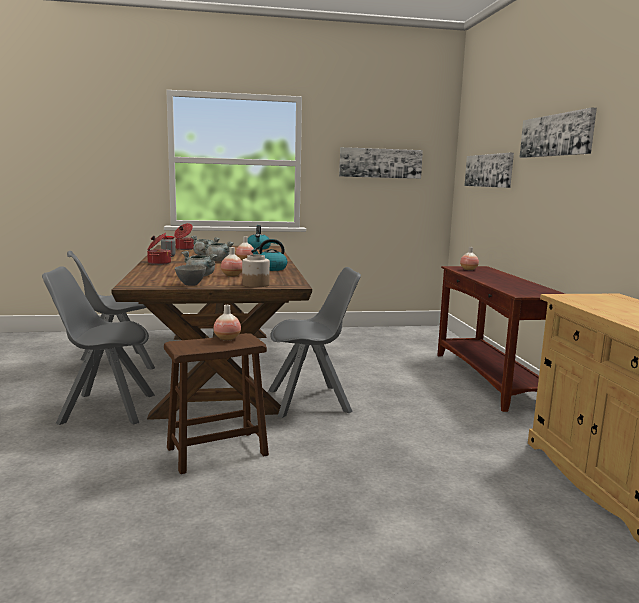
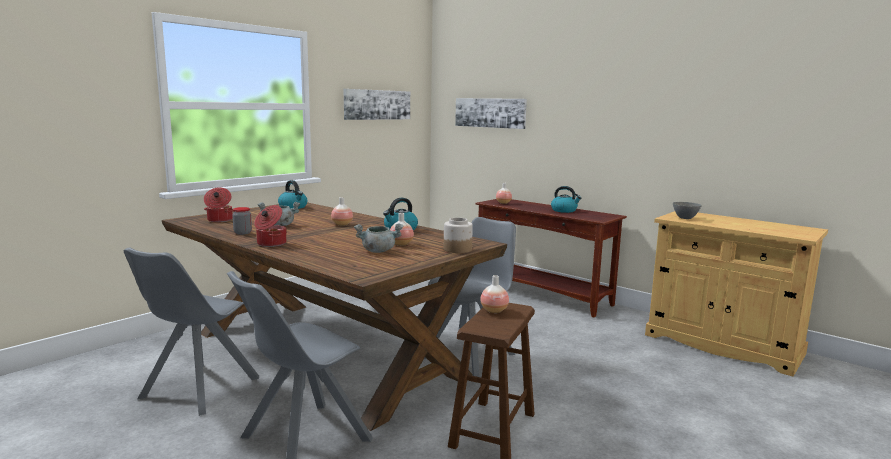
camera: 40 degrees left, 0 degrees up
(190, 284) = (409, 262): grey bowl -> grey bowl (685, 218)
(218, 260) = (318, 229): grey cooking pot -> none
(512, 282) = (564, 210): none -> kettle
(556, 135) = (584, 88): picture -> none

